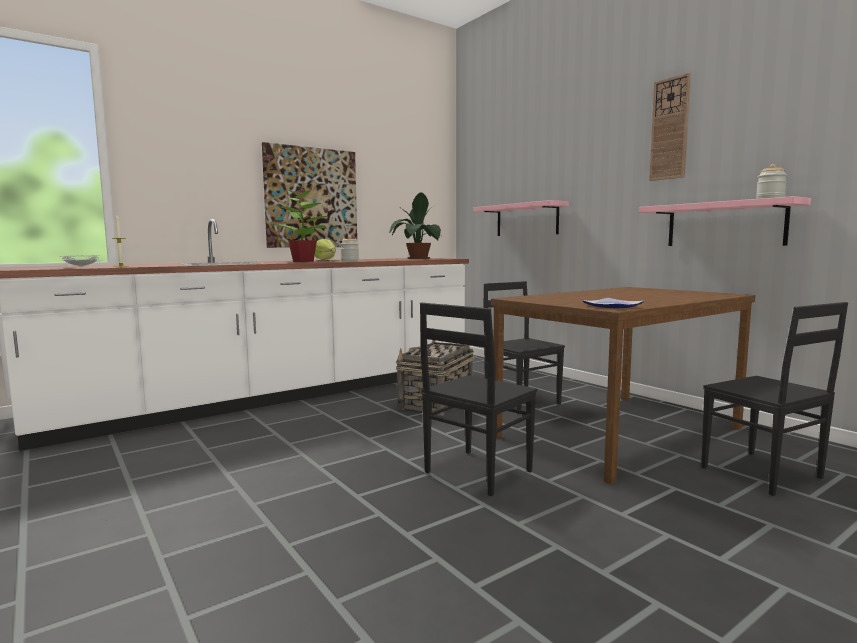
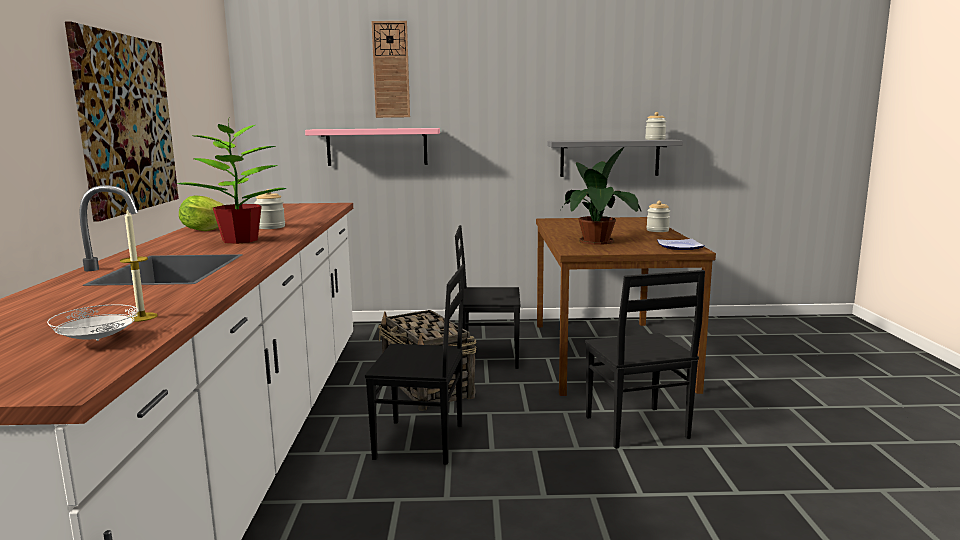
camera: 55 degrees left, 5 degrees up
(417, 258) = (289, 209): potted plant -> potted plant (598, 242)
(670, 129) = (556, 66): wall clock -> wall clock (391, 70)
(680, 299) = (657, 230): none -> jar
(724, 224) = (609, 158): pink shelf -> grey shelf
(761, 473) = (721, 350): black chair -> black chair (421, 442)

